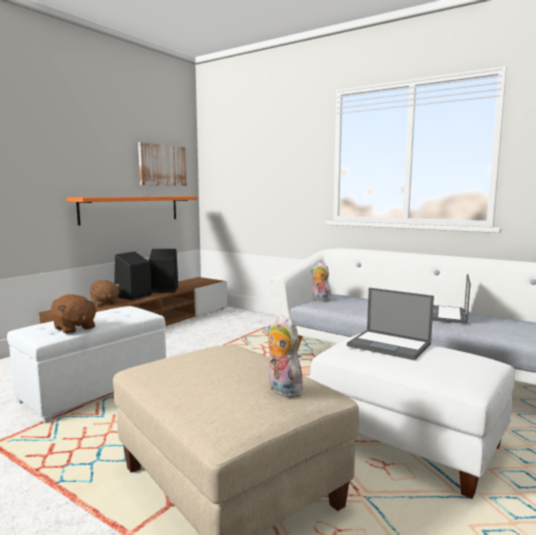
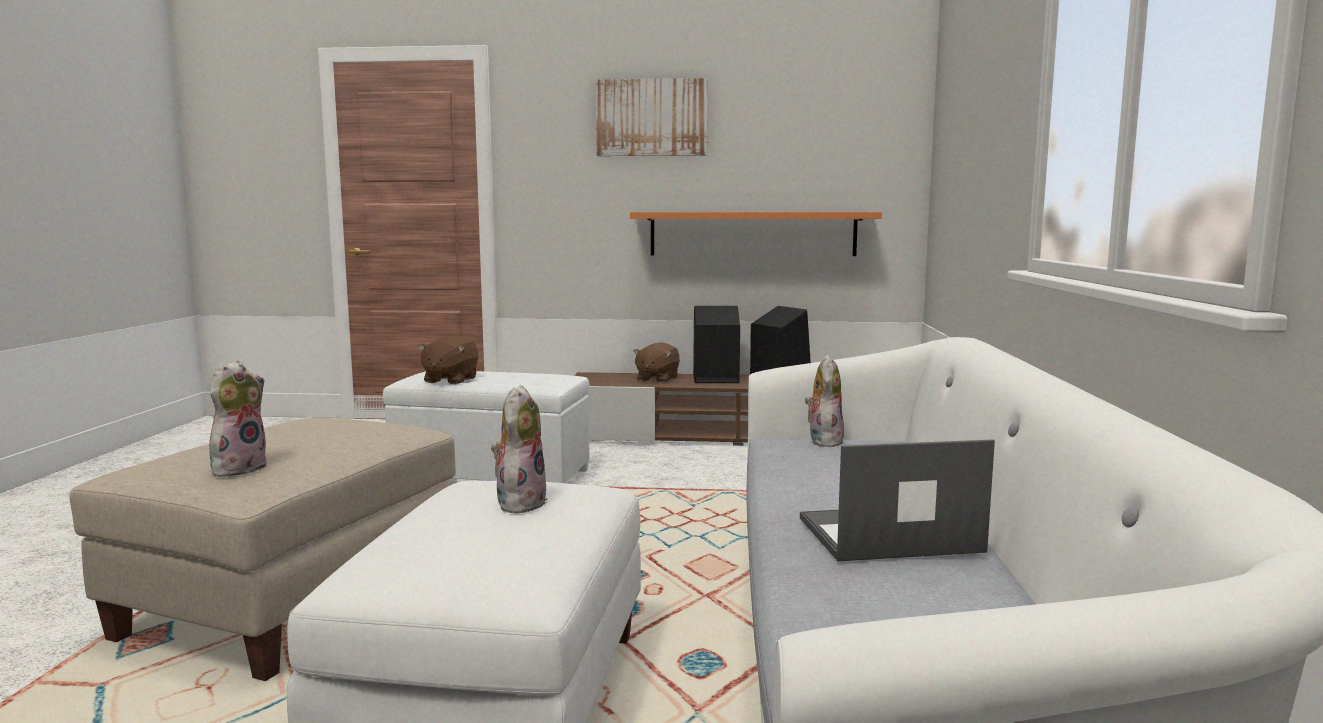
camera: 60 degrees right, 0 degrees up
(162, 165) = (832, 153): picture -> picture (652, 118)
(390, 345) = (519, 502): laptop -> plush toy

